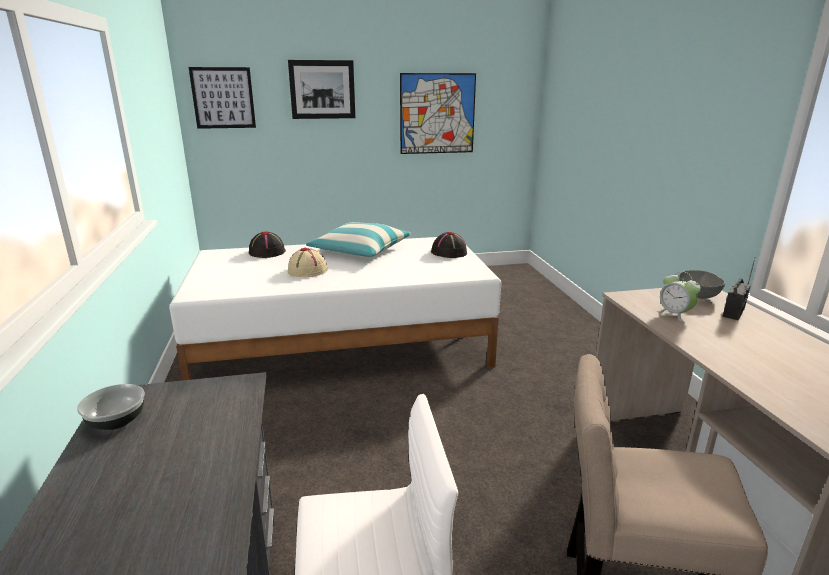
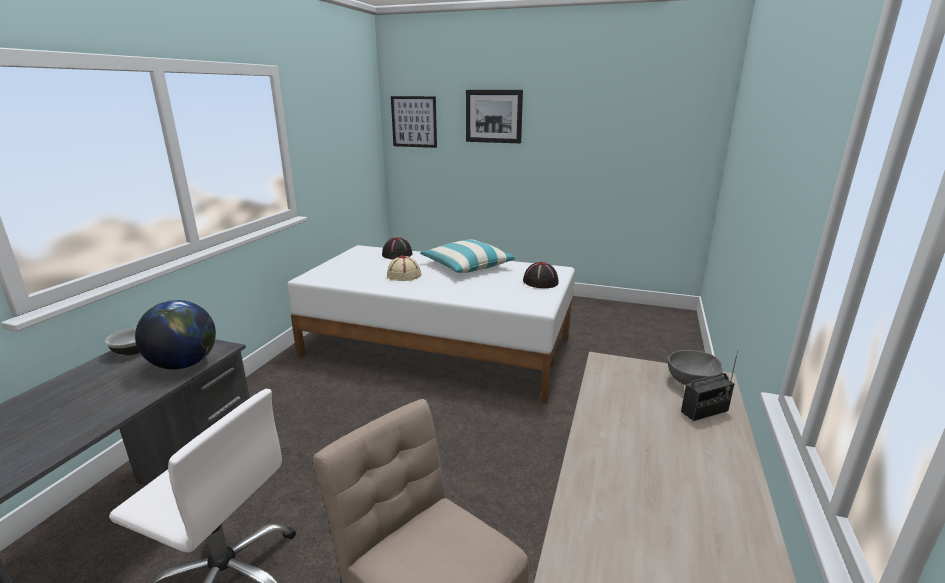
camera: 30 degrees right, 0 degrees up
(223, 413) = (184, 364): none -> globe
(437, 114) = (602, 143): picture -> none
(674, 314) = (626, 393): alarm clock -> none

